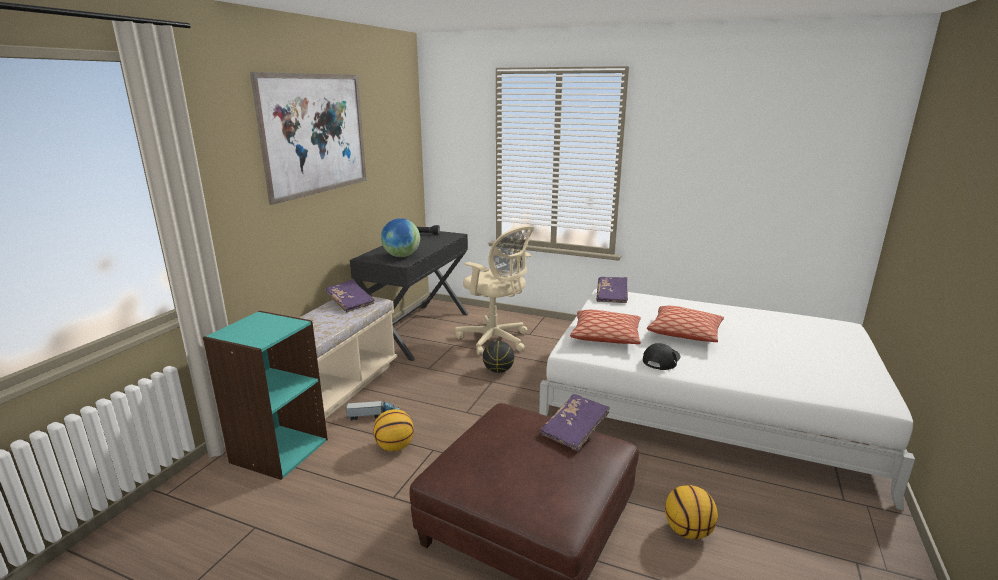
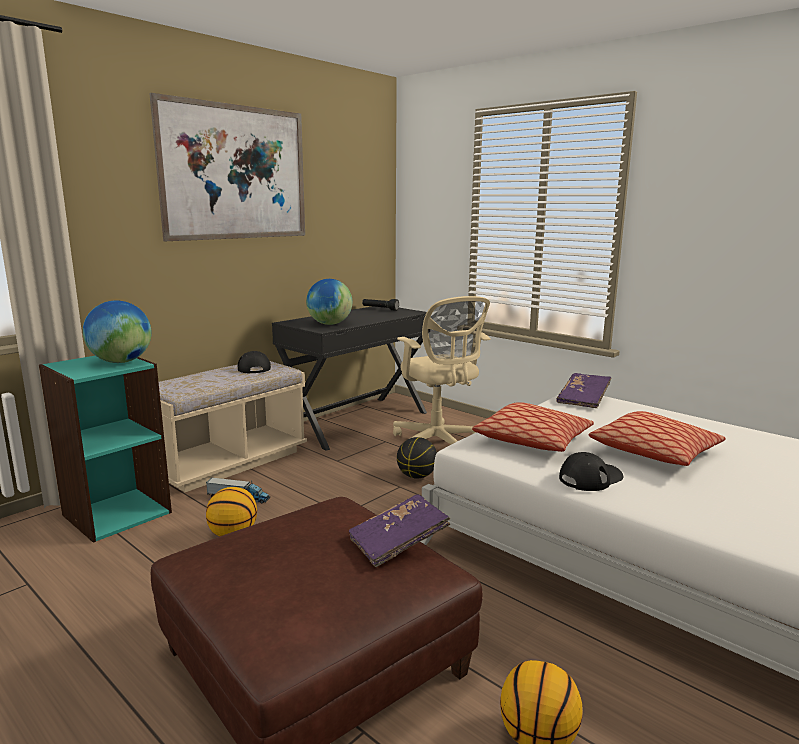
camera: 20 degrees right, 5 degrees down
(278, 323) = (121, 362): none -> globe
(350, 303) = (253, 367): purple book -> black cap

